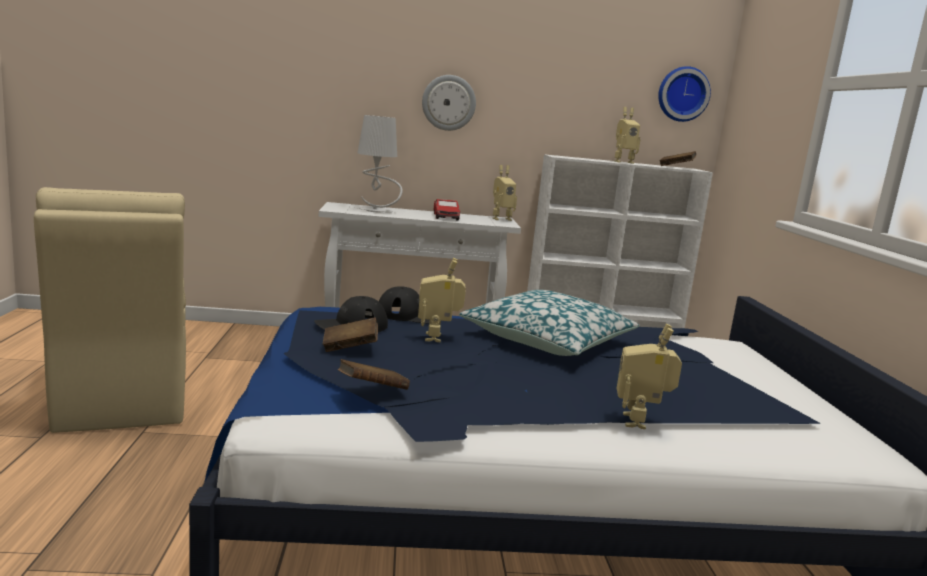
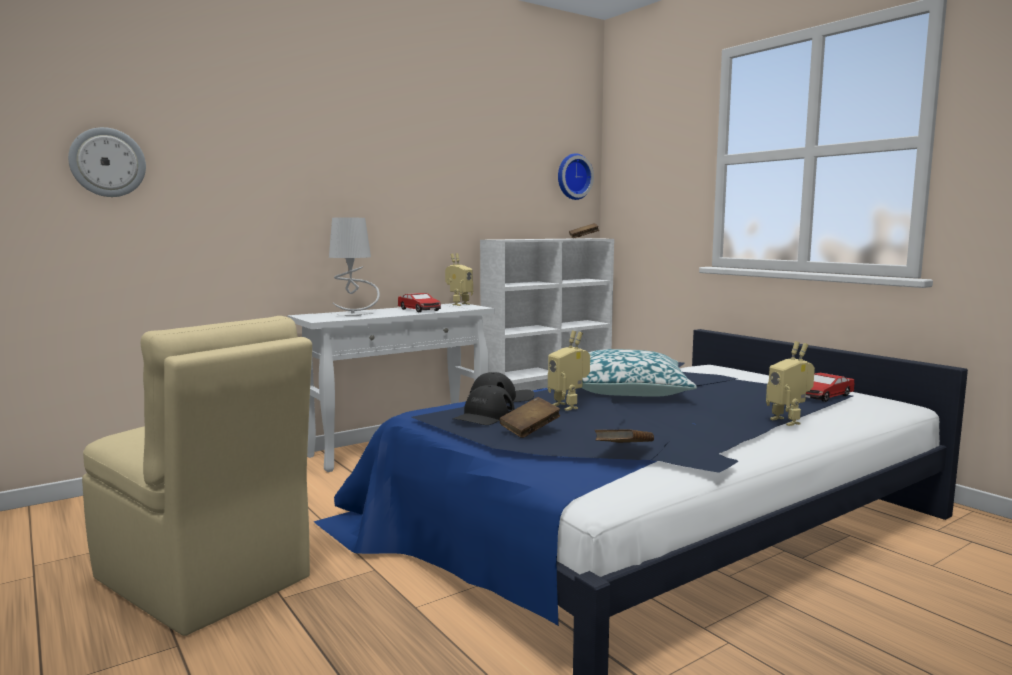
camera: 30 degrees left, 5 degrees down
(449, 103) = (393, 199): wall clock -> wall clock (107, 162)
(622, 162) = (546, 238): toy robot -> none
(772, 411) = (823, 396): none -> toy car

